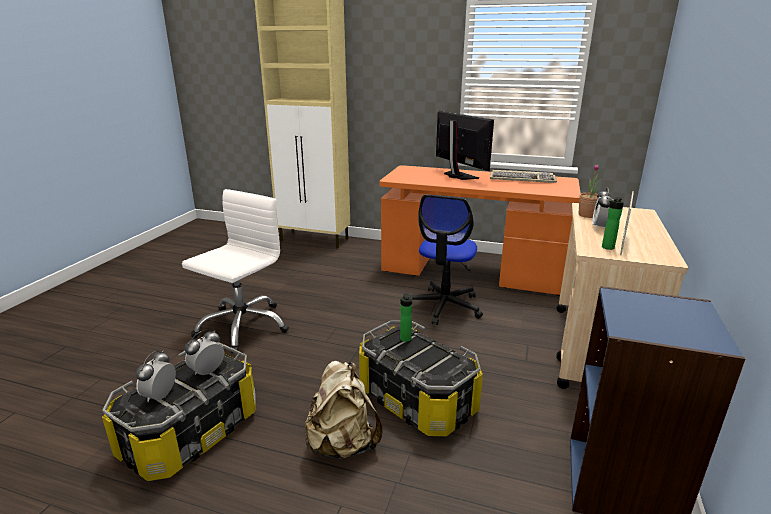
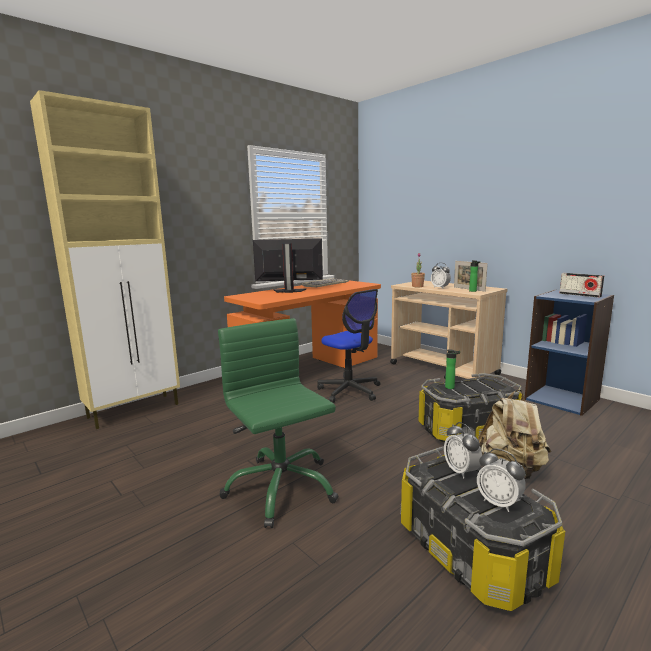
camera: 60 degrees left, 10 degrees down
(242, 326) = (280, 488): white office chair -> green office chair
(672, 322) = (579, 295): none -> radio

